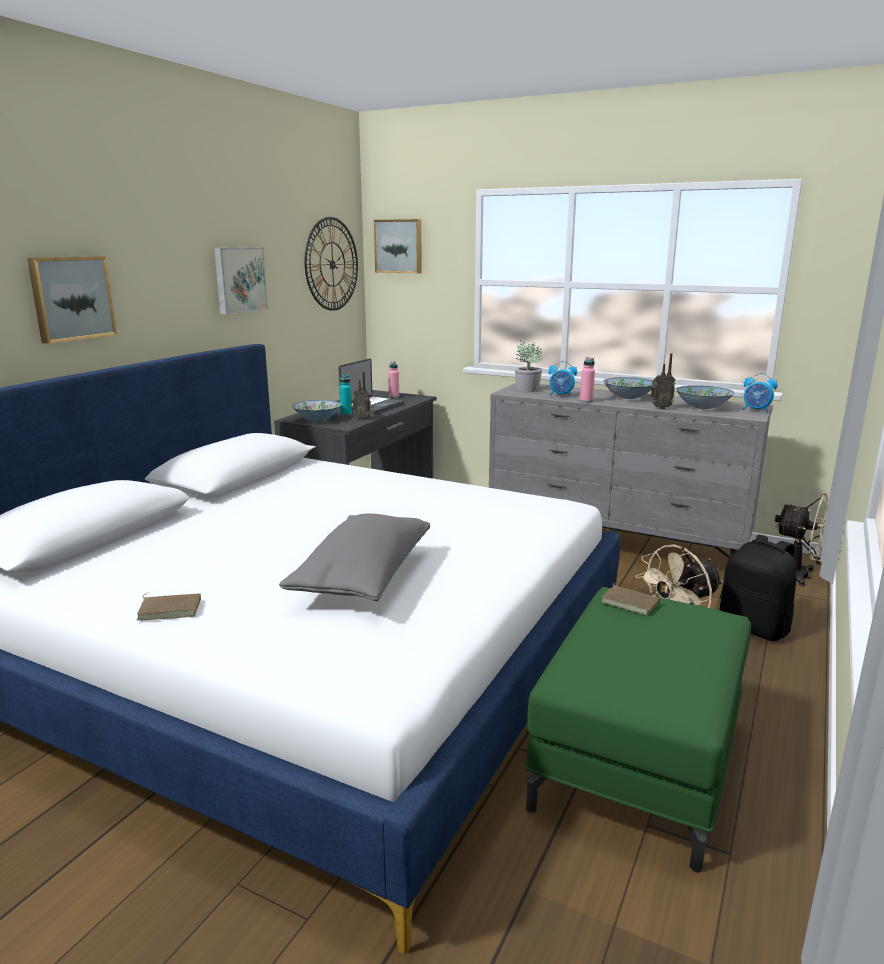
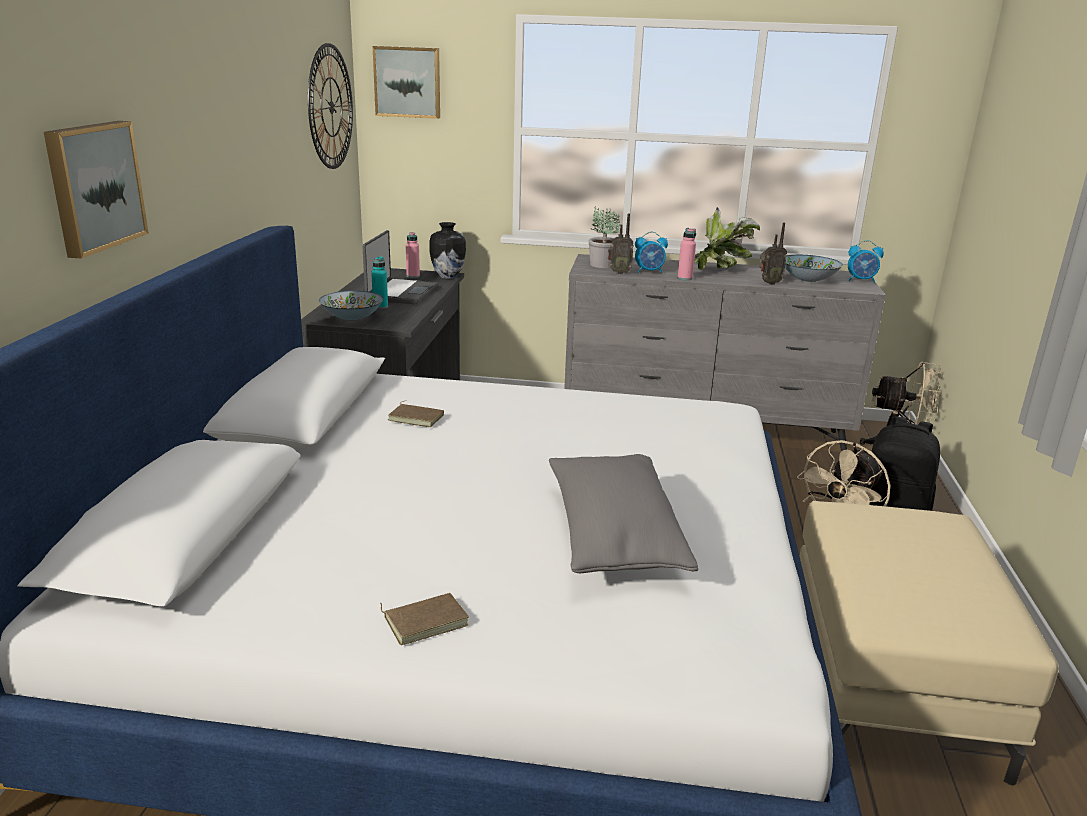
camera: 20 degrees left, 5 degrees up
(239, 279) = (252, 138): picture -> none
(362, 418) = (409, 312): radio -> radio (619, 272)
(420, 398) = (447, 276): none -> vase
(628, 397) = (721, 270): bowl -> potted plant
(631, 602) = (863, 516): brown book -> brown book (417, 417)
(636, 761) = (888, 681): green ottoman -> beige ottoman

